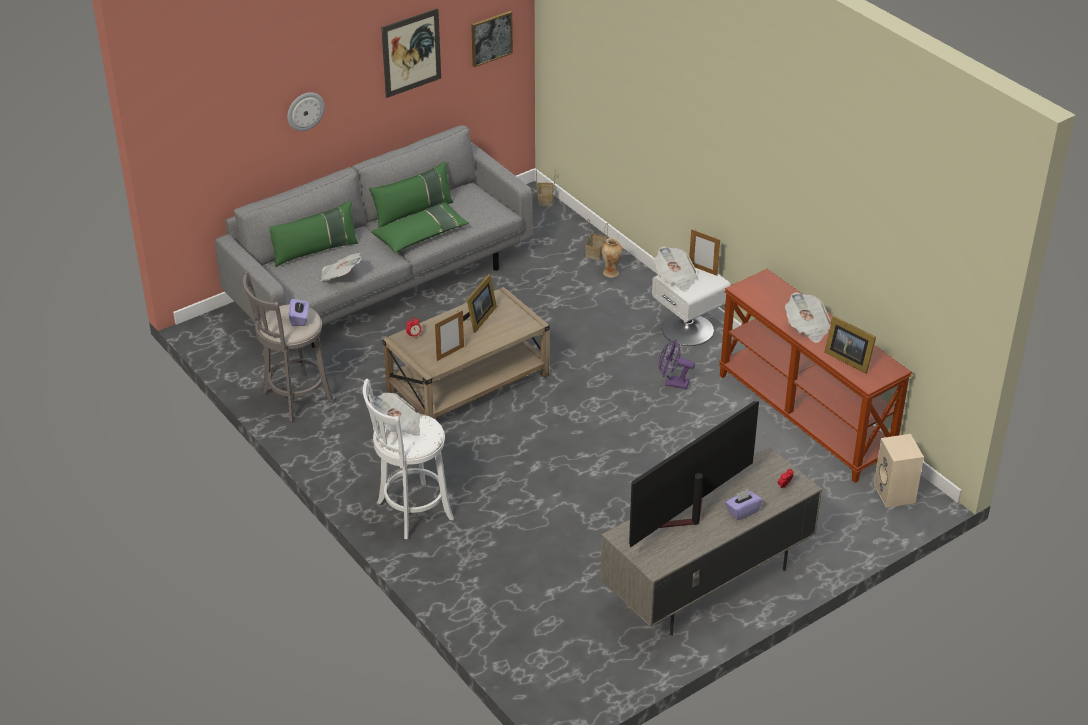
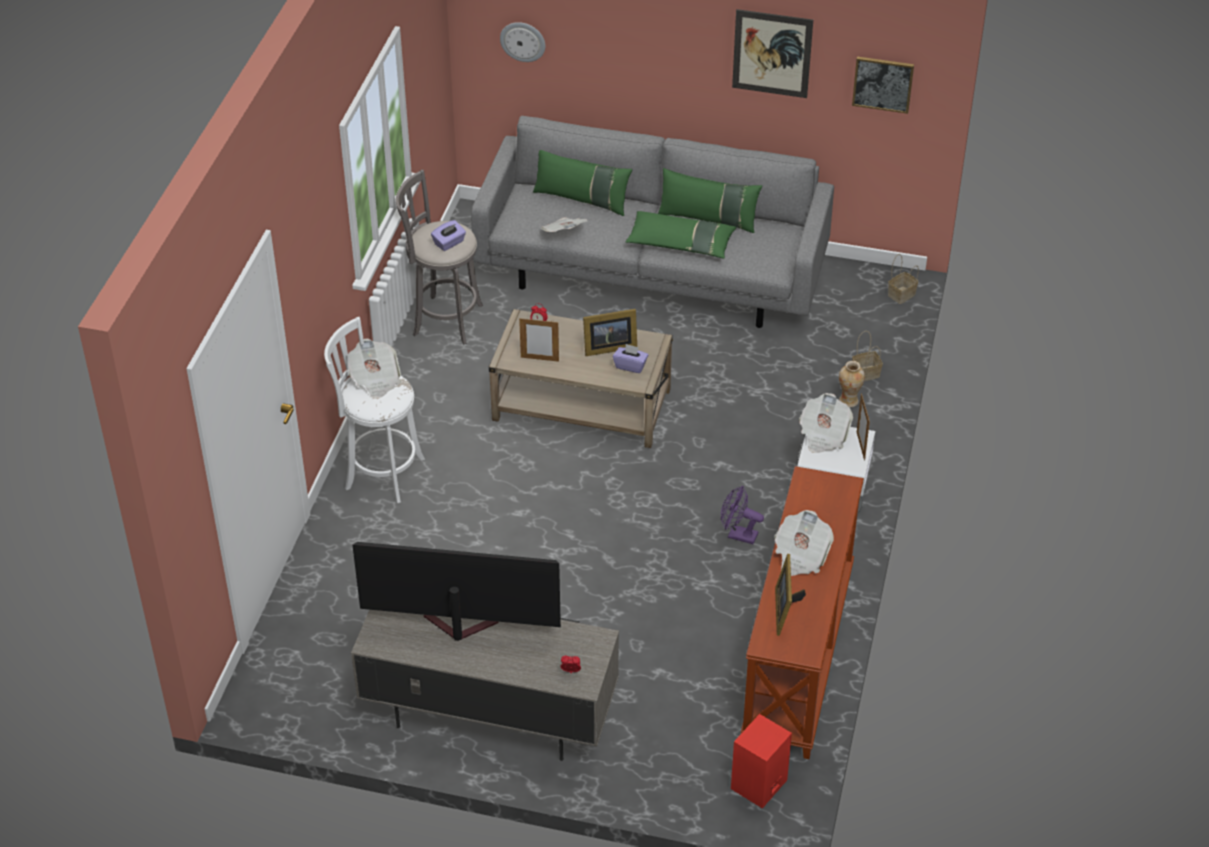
camera: 50 degrees right, 5 degrees up
(305, 111) = (630, 56): wall clock -> wall clock (523, 41)
(672, 383) = (737, 535): purple fan -> purple fan turned 45 degrees counterclockwise
(742, 511) = (505, 661): purple tissue box -> purple tissue box (630, 366)
(895, 494) = (759, 786): beige speaker -> red speaker

